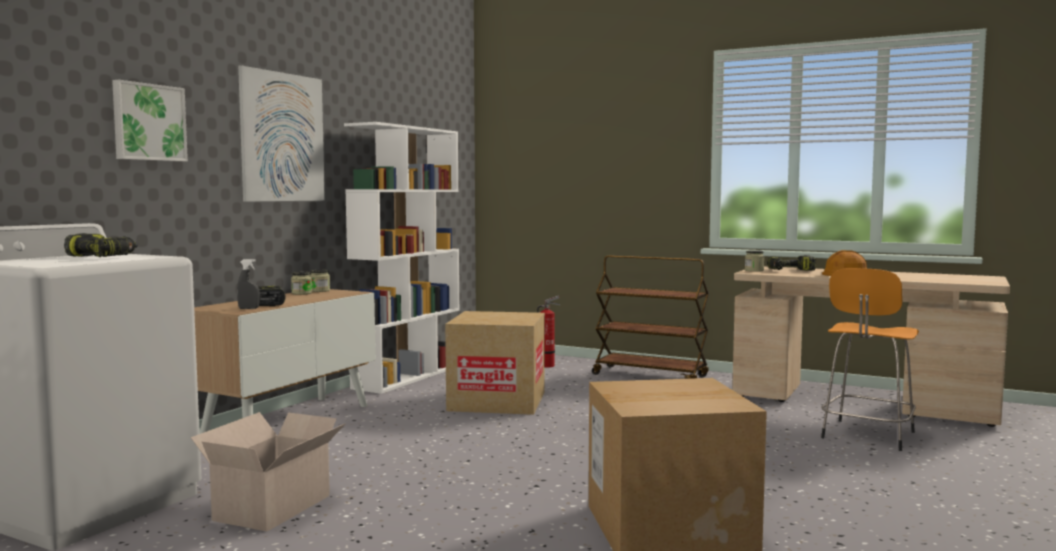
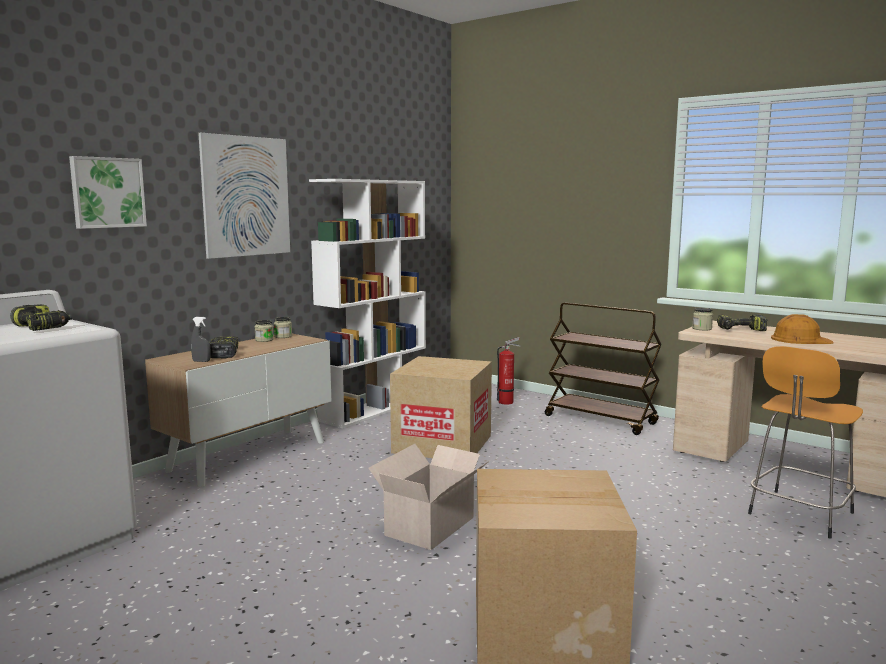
camera: 10 degrees right, 5 degrees up
(276, 506) = (191, 560): cardboard box -> cardboard box (432, 525)

